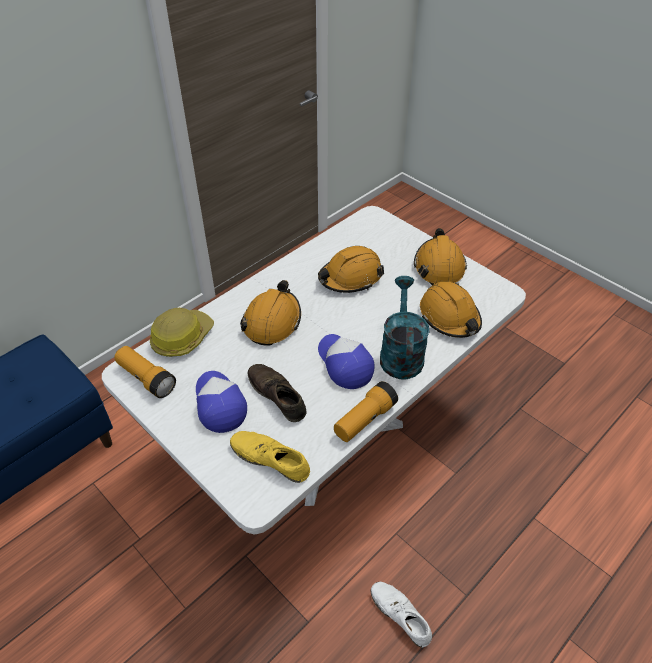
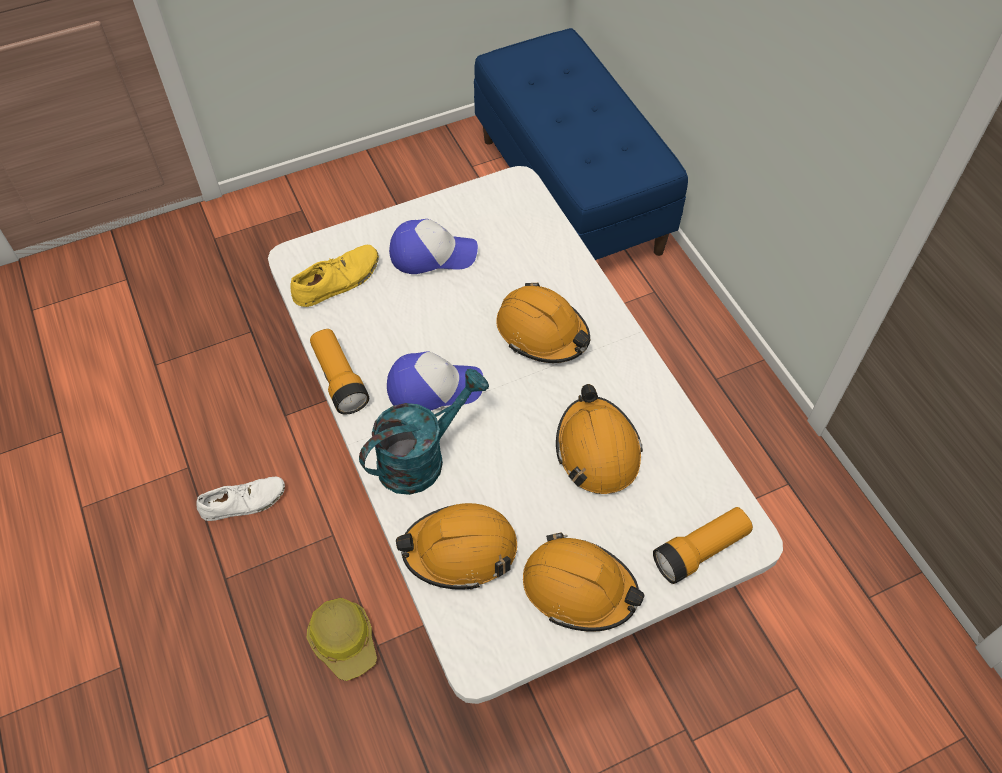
camera: 110 degrees right, 10 degrees up
(146, 378) = (500, 200): flashlight -> flashlight (700, 551)
(181, 338) = (551, 238): hard hat -> hard hat (344, 640)
(277, 395) = (418, 307): brown shoe -> none
(400, 353) = (421, 457): turquoise watering can -> turquoise watering can turned 60 degrees counterclockwise

